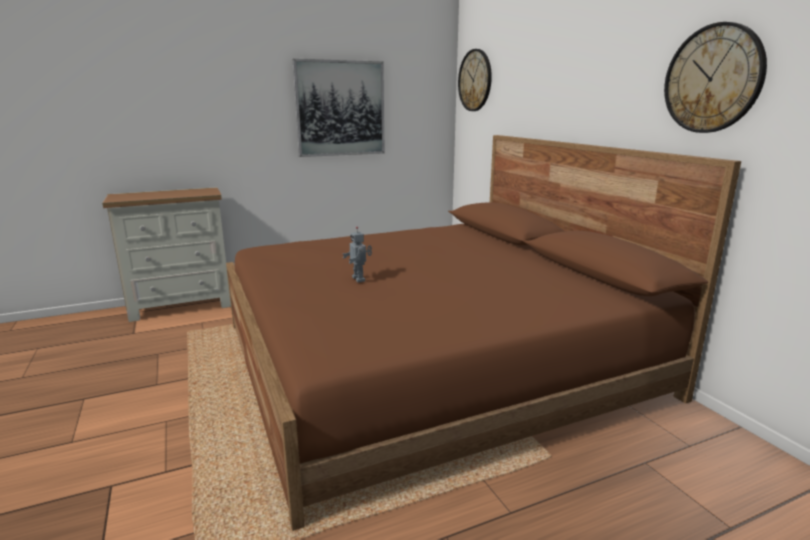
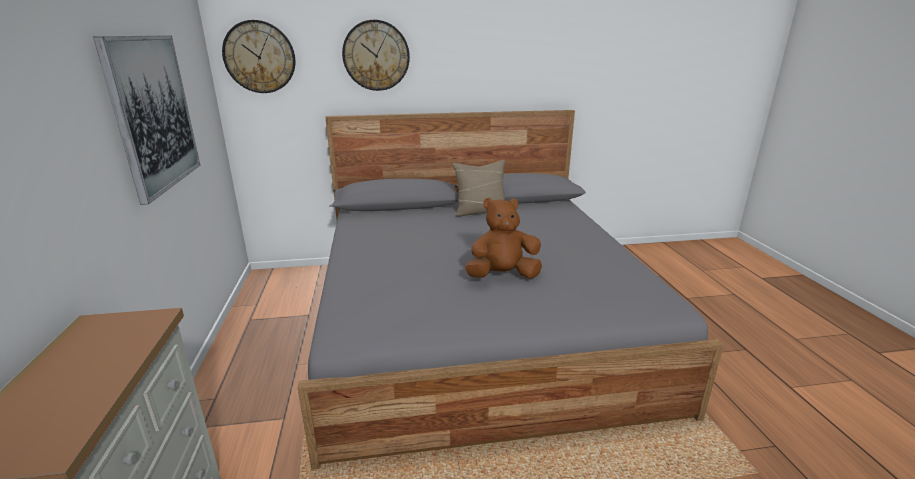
camera: 75 degrees left, 5 degrees up
(359, 279) = (502, 275): toy robot -> brown plush toy
(431, 359) = (477, 322): brown bed -> grey bed
(525, 260) = (480, 211): none -> beige pillow
(712, 79) = (547, 63): wall clock -> wall clock (376, 55)

